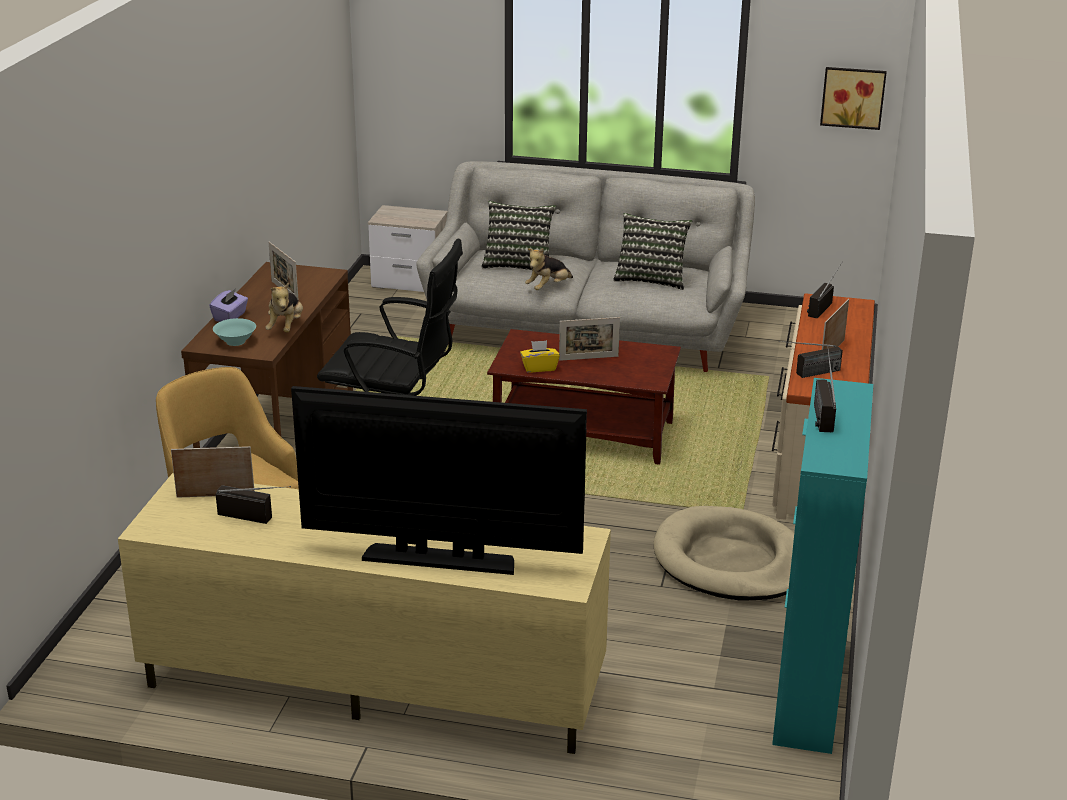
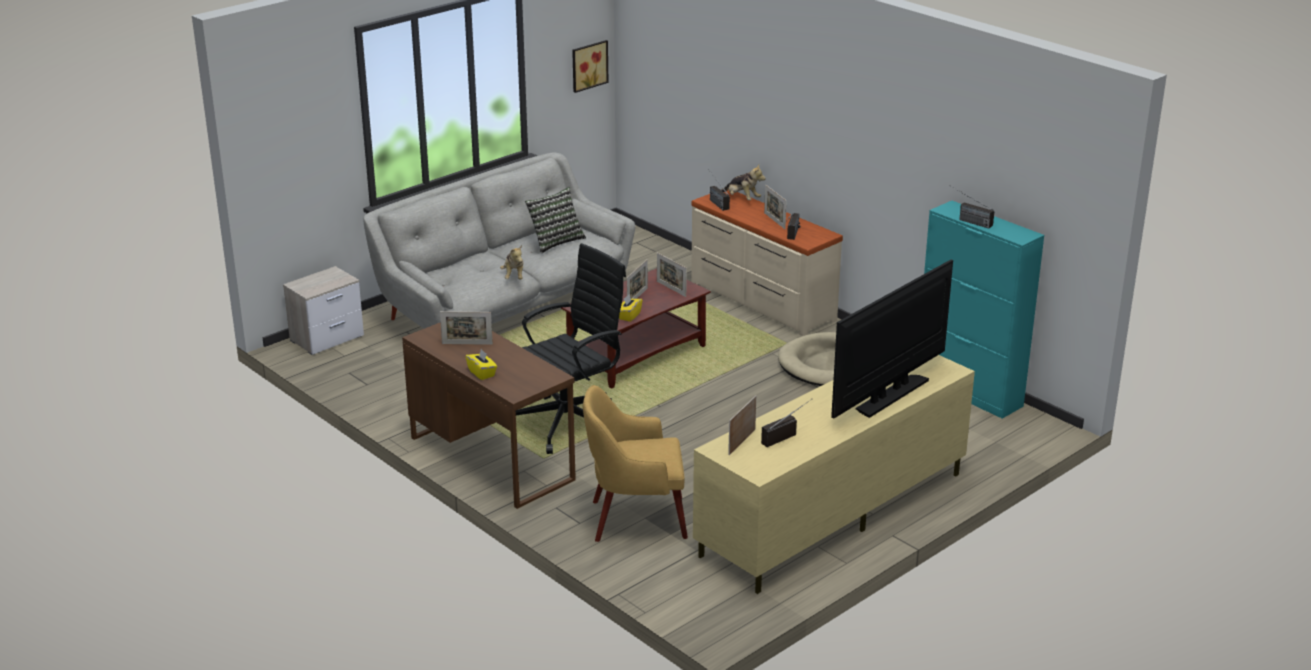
camera: 55 degrees left, 0 degrees up
(230, 317) = (482, 373): purple tissue box -> yellow tissue box
(235, 341) = (526, 381): turquoise bowl -> none
(286, 327) = (528, 359): plush toy -> plush toy (742, 198)
(518, 264) = (467, 272): pillow -> none
(636, 369) = (671, 289): none -> picture frame

